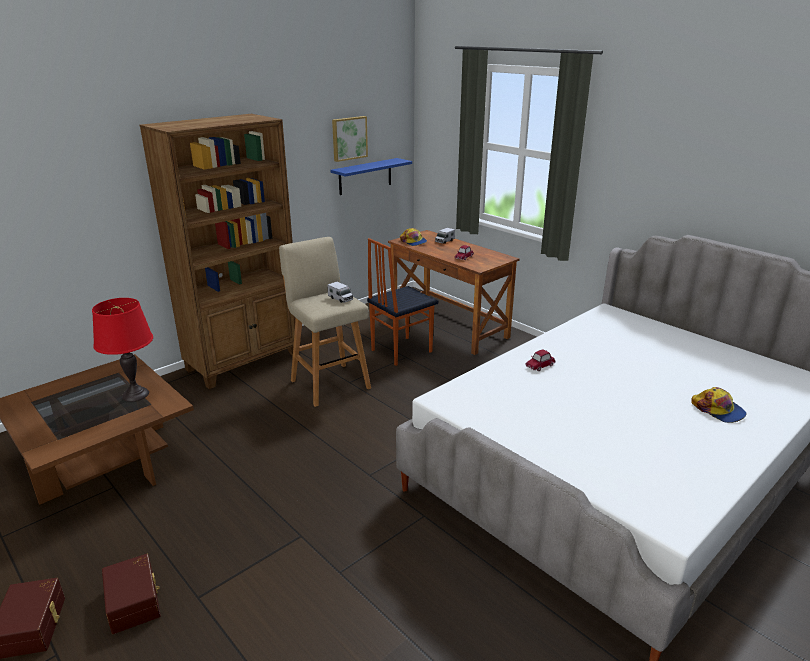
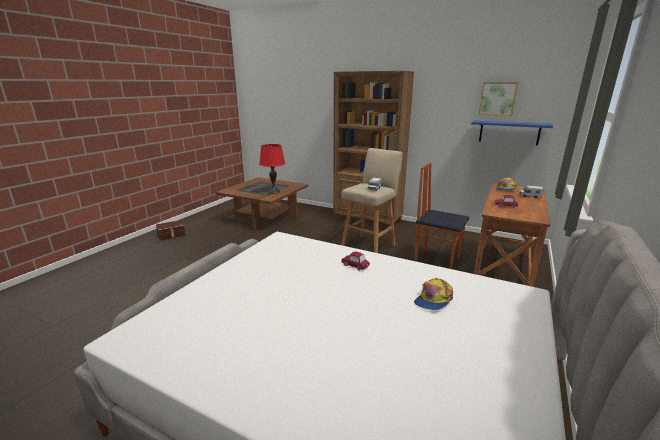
camera: 70 degrees right, 5 degrees down
(135, 601) = (183, 247): brown storage box -> none
(718, 410) = (332, 379): cap -> cap (433, 300)

